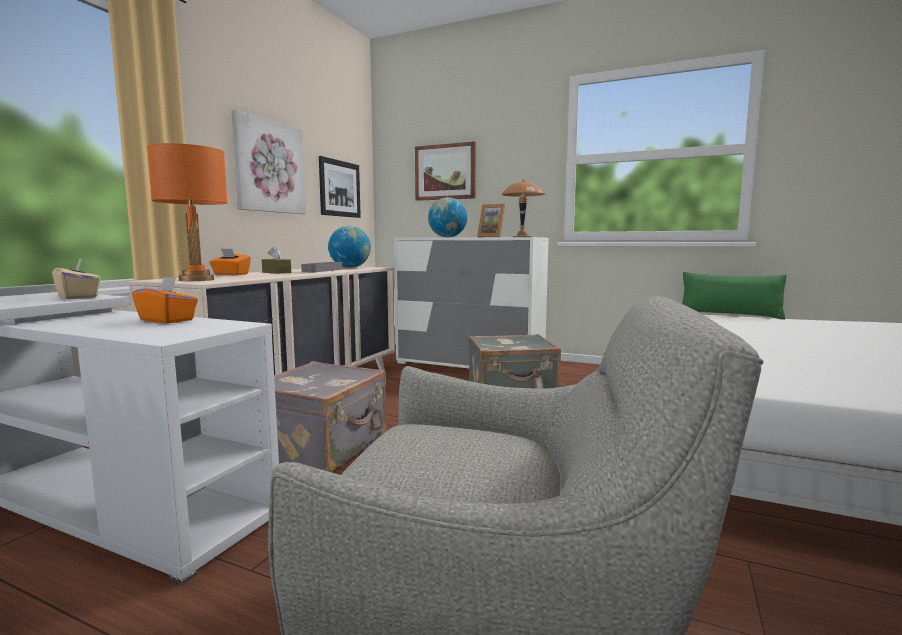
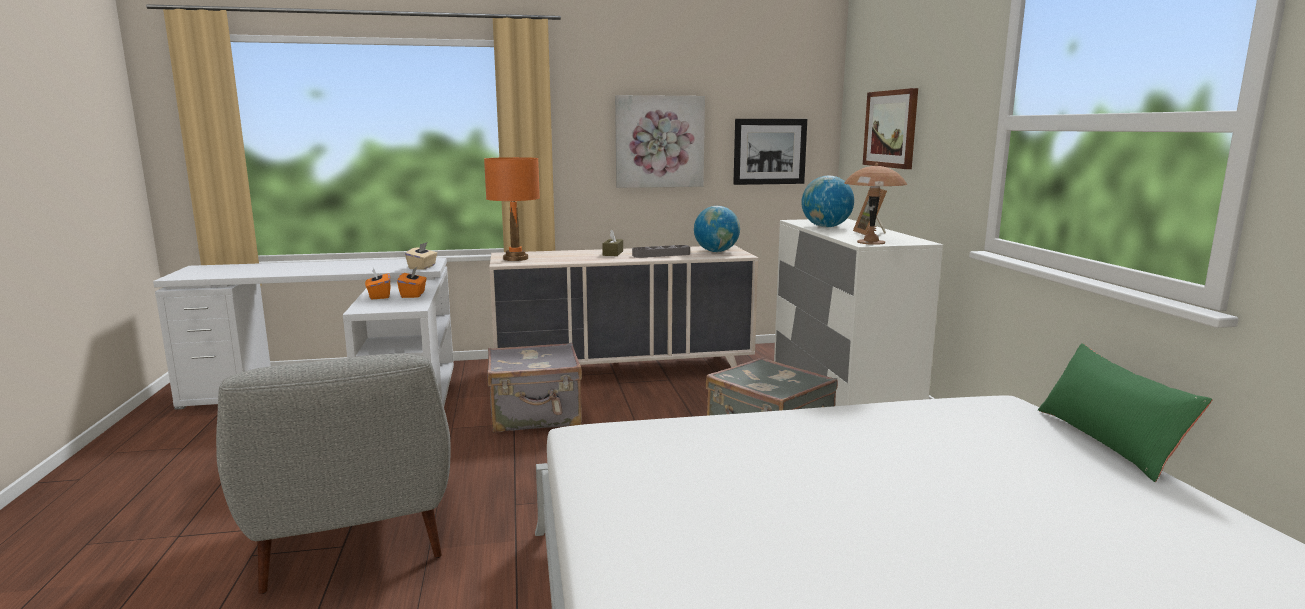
camera: 55 degrees right, 5 degrees up
(230, 274) = (571, 252): orange tissue box -> orange tissue box (379, 296)

